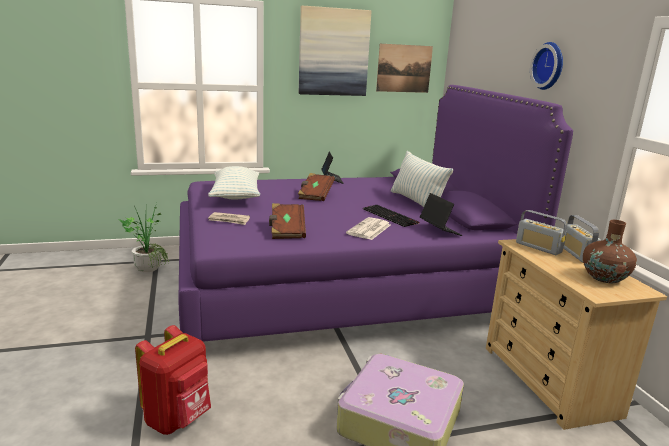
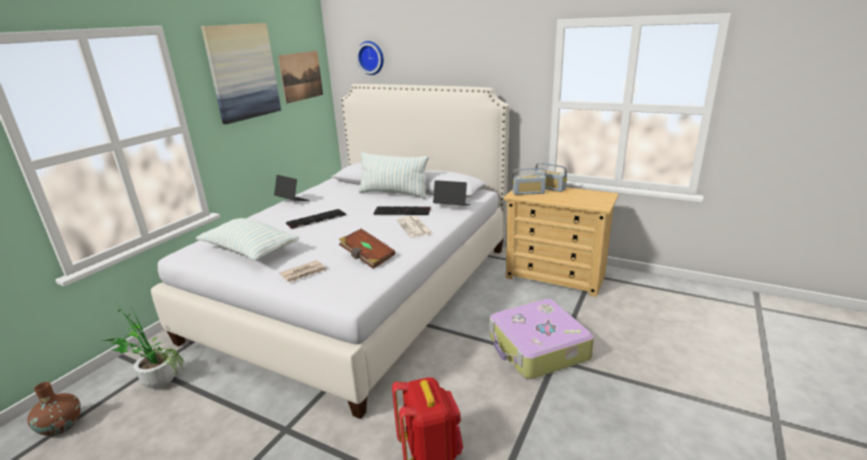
camera: 45 degrees left, 5 degrees up
(315, 195) = (316, 219): brown book -> keyboard
(340, 285) = (361, 290): purple bed -> white bed
(550, 66) = (465, 59): wall clock -> wall clock (371, 58)
(604, 277) = (584, 196): brown vase -> brown vase (61, 426)

